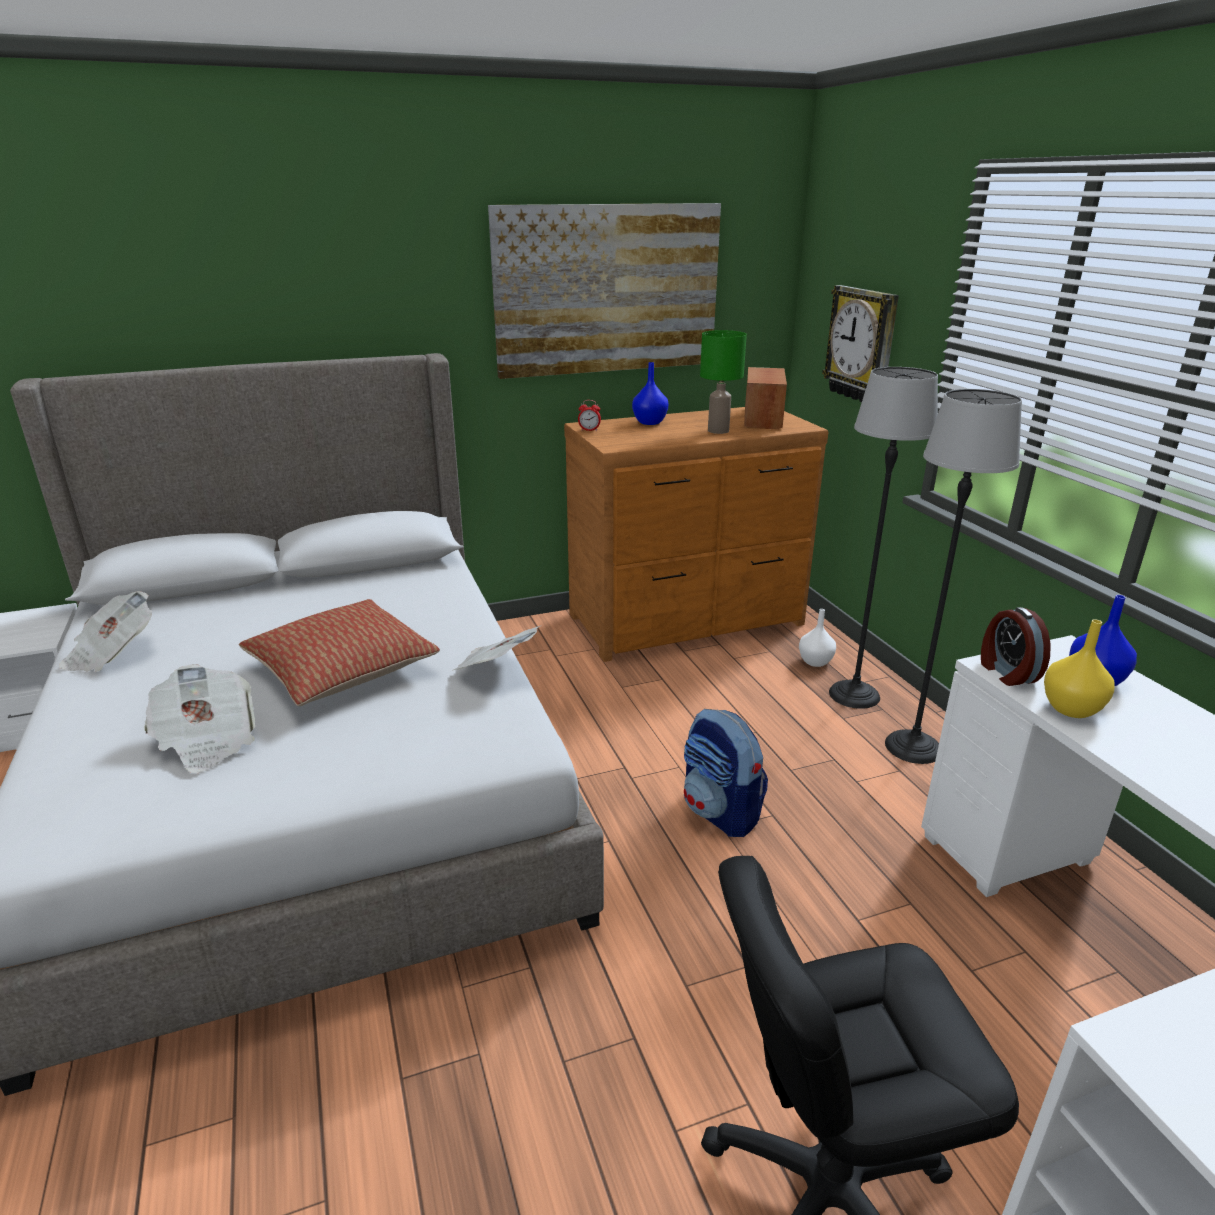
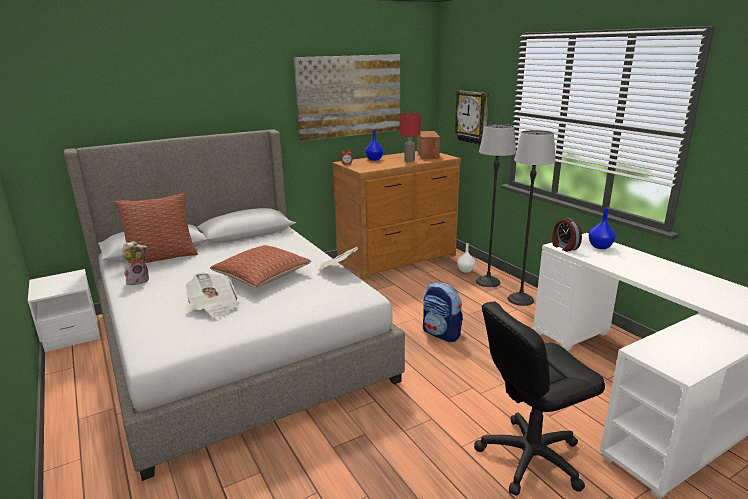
camera: 10 degrees left, 5 degrees down
(112, 654) = (138, 280): newspaper -> plush toy
(187, 602) = (162, 257): none -> pillow
(717, 431) = (409, 161): green table lamp -> red table lamp
(1072, 710) = (593, 257): yellow vase -> none

